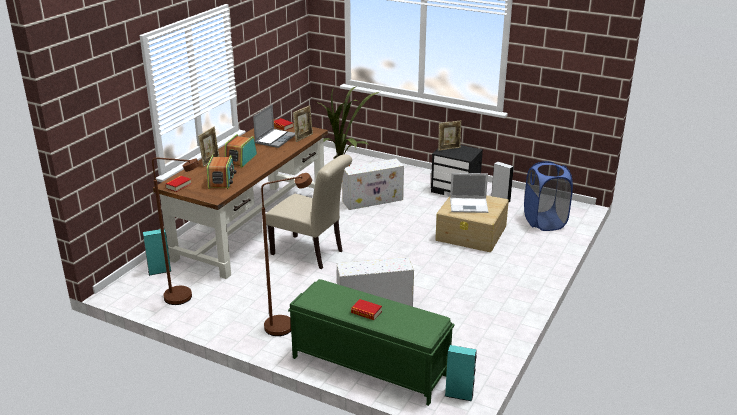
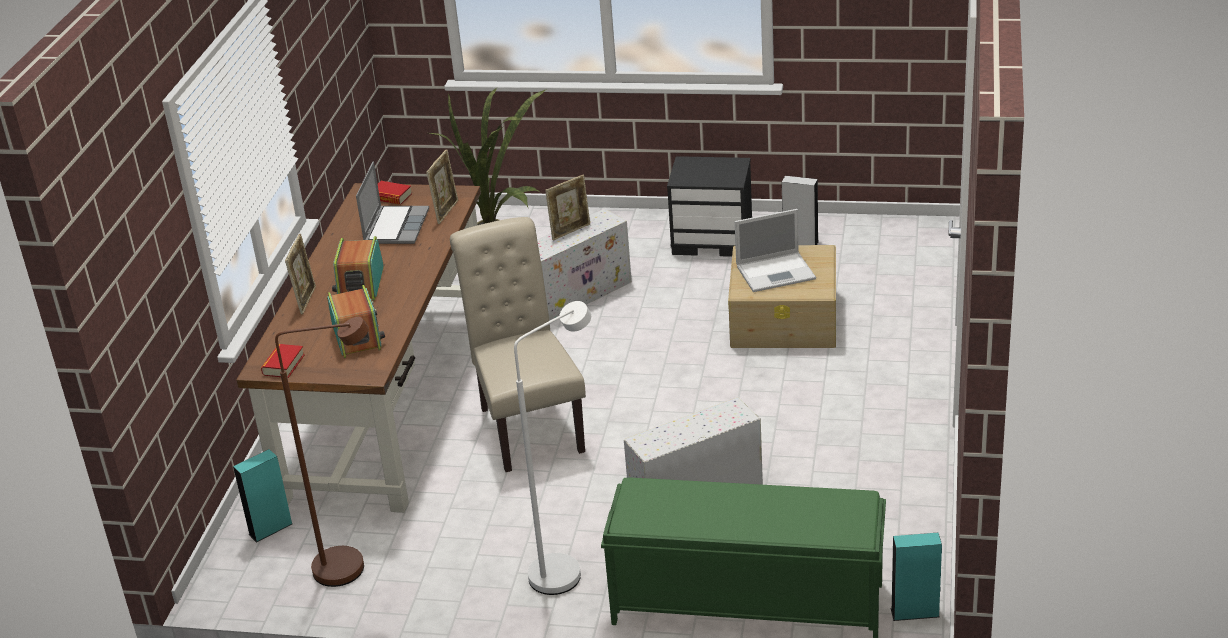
camera: 15 degrees left, 5 degrees up
(287, 325) = (566, 569): brown floor lamp -> white floor lamp
(311, 253) = (528, 425): beige chair -> beige chair turned 120 degrees counterclockwise
(366, 312) = (740, 517): book -> none
(449, 148) = (691, 169): picture frame -> picture frame (570, 231)
(544, 222) = (895, 268): blue laundry basket -> none

